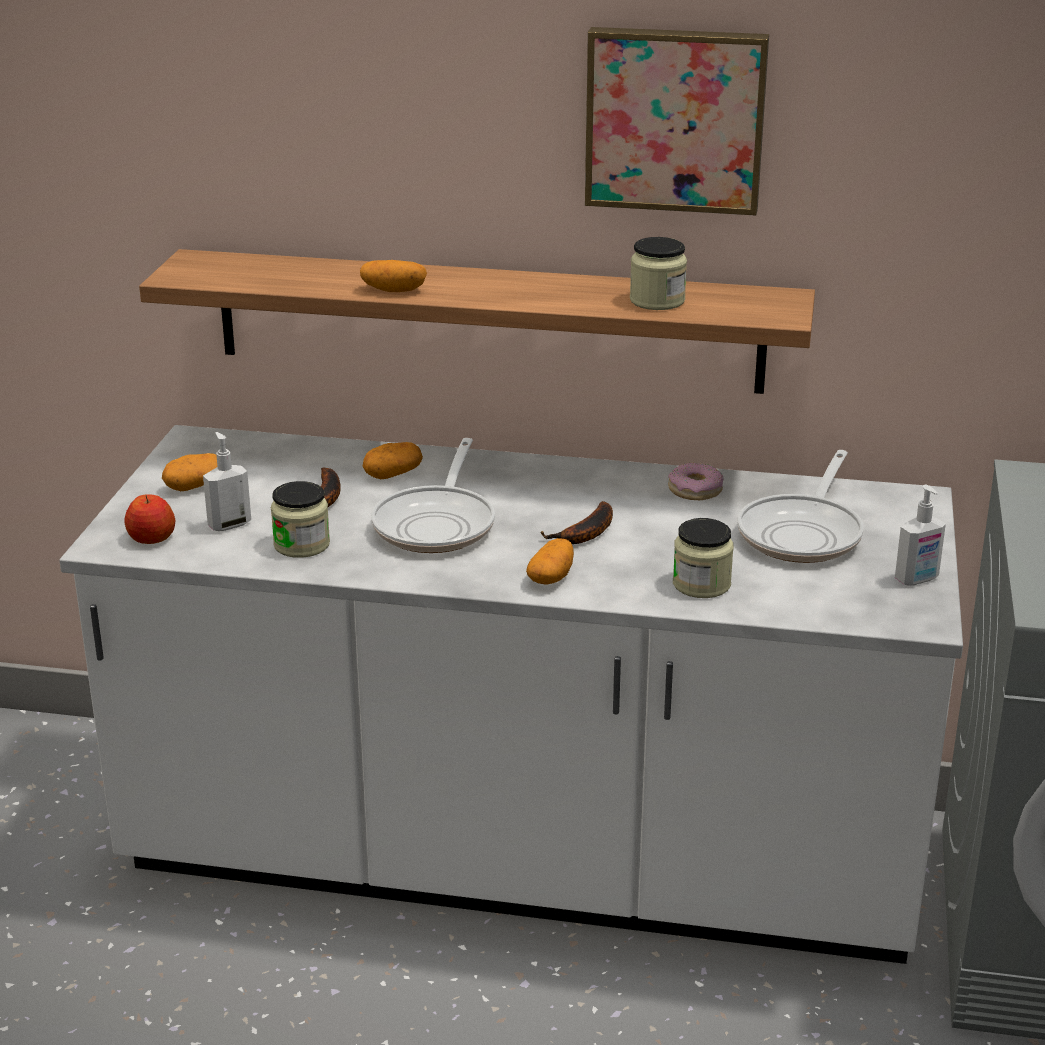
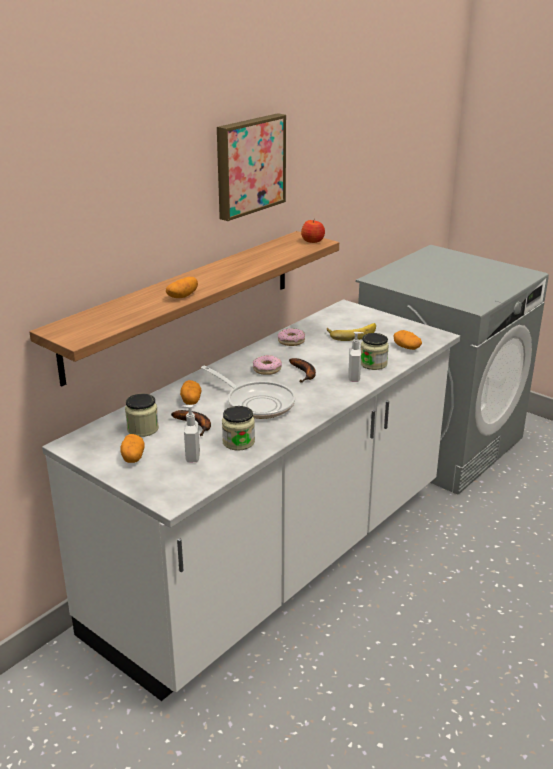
camera: 60 degrees left, 0 degrees up
(151, 538) = (180, 484): apple -> apple (313, 241)
(551, 577) = (336, 391): potato -> potato (406, 347)
(562, 499) = (266, 369): none -> donut
(657, 301) = (273, 255): jar -> jar (143, 429)
(803, 533) = (351, 333): frying pan -> banana
(917, 580) = (408, 327): soap dispenser -> soap dispenser (354, 378)

